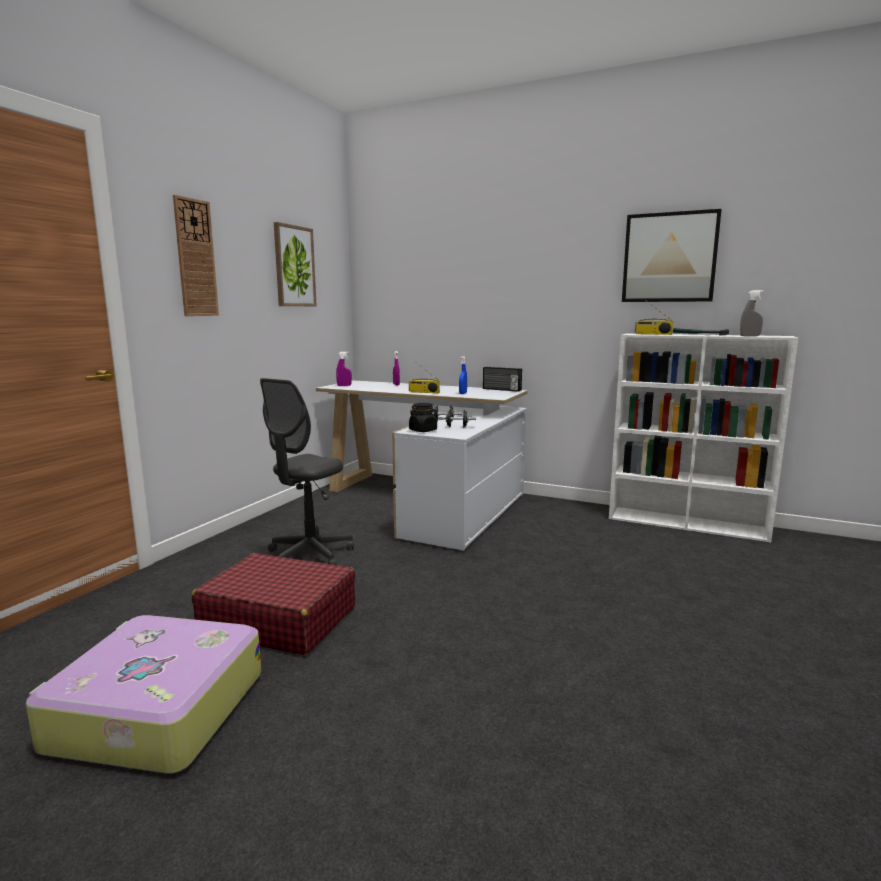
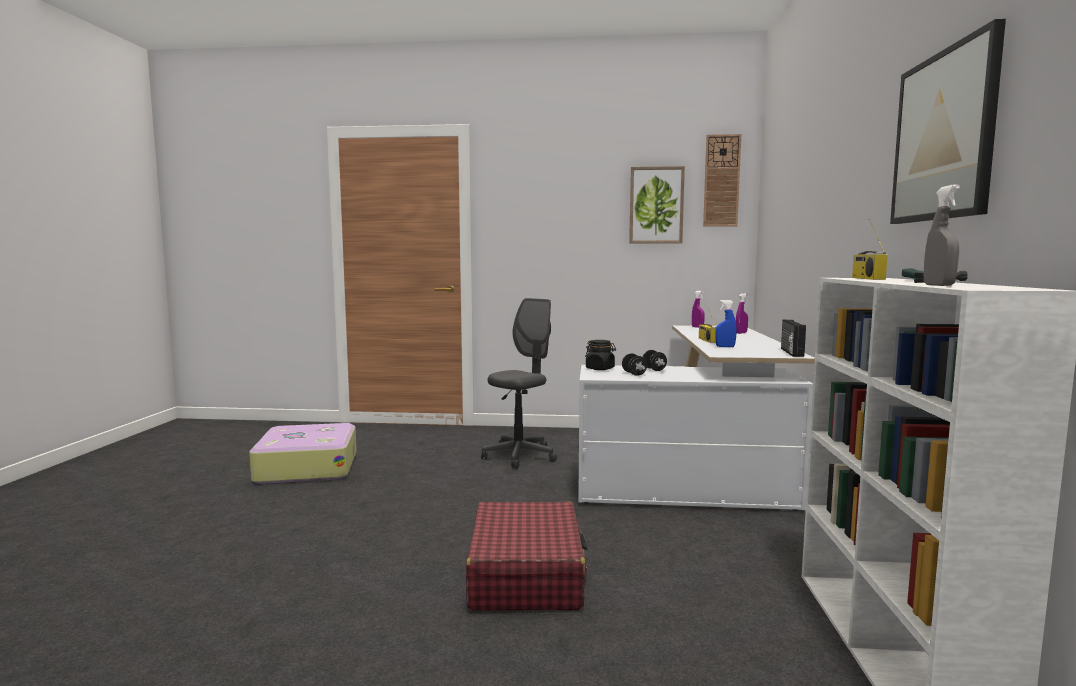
camera: 70 degrees right, 5 degrees down
(195, 258) = (537, 207): wall clock -> wall clock (721, 181)
(278, 620) = (412, 469): red suitcase -> red suitcase (526, 574)
(309, 555) = (519, 456): grey office chair -> grey office chair turned 120 degrees clockwise

